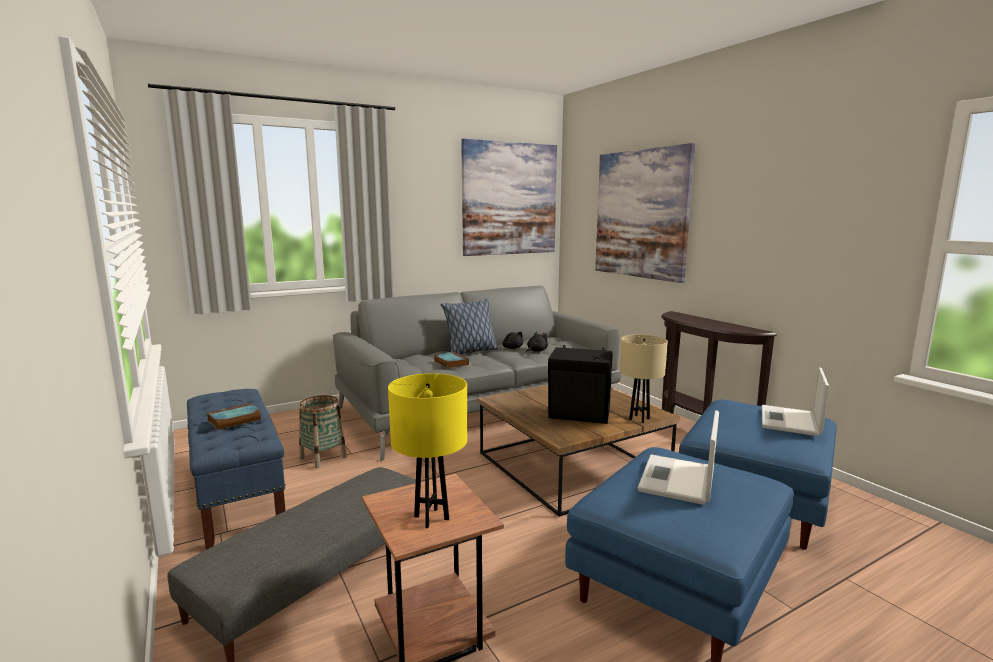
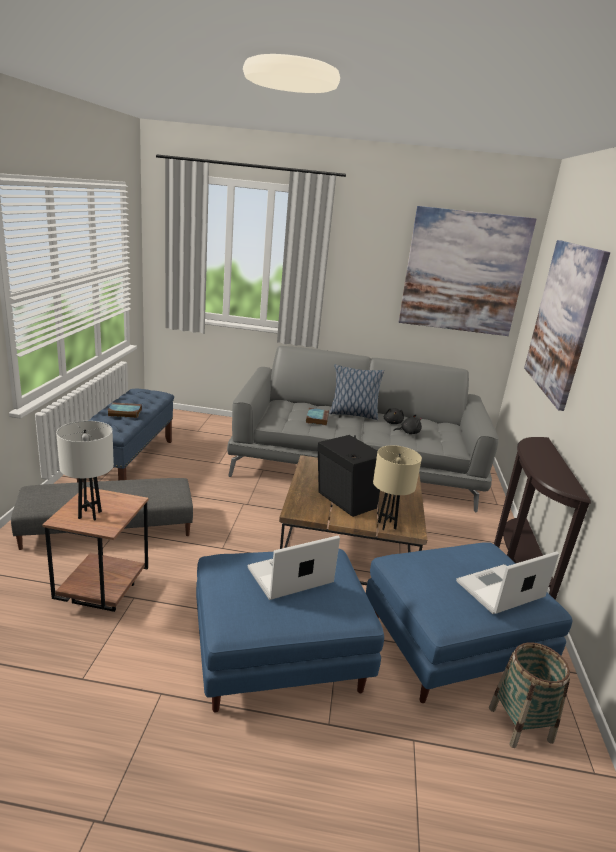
camera: 35 degrees right, 10 degrees up
(323, 457) = (200, 459): basket -> basket (520, 724)
(431, 517) = (90, 515): yellow table lamp -> white table lamp

